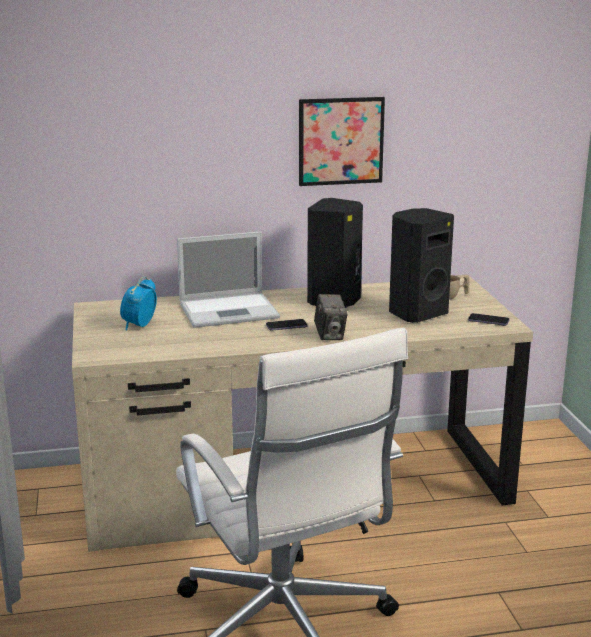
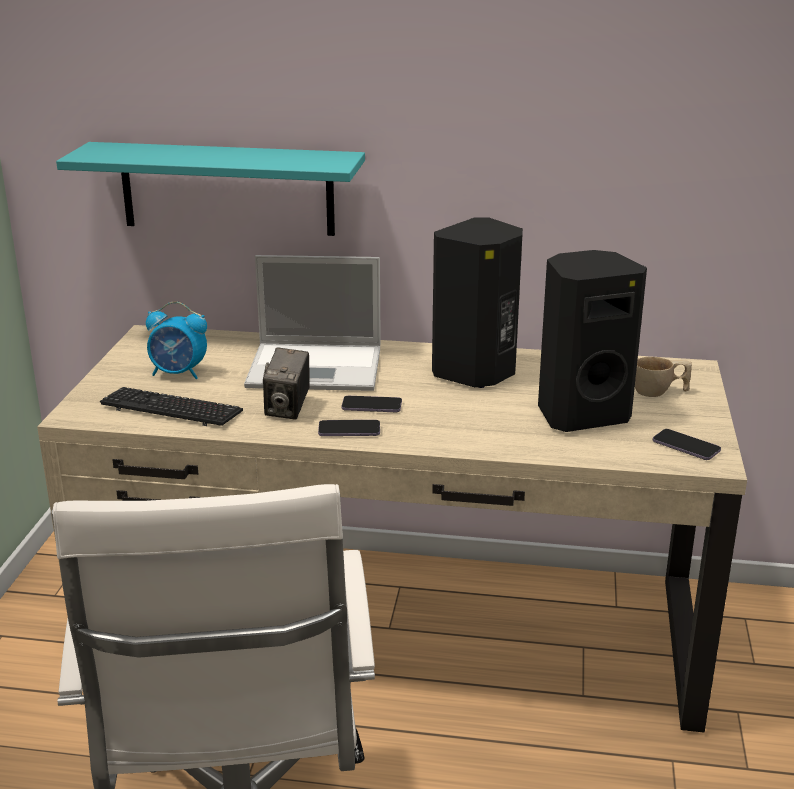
camera: 20 degrees right, 5 degrees up
(139, 326) = (179, 373): alarm clock -> alarm clock turned 120 degrees counterclockwise
(144, 196) = (227, 189): none -> turquoise shelf
(156, 345) = (171, 409): none -> keyboard
(285, 340) = (349, 430): none -> phone
(330, 335) = (420, 432): camera -> camera (288, 409)
(340, 141) = (517, 131): picture -> none

